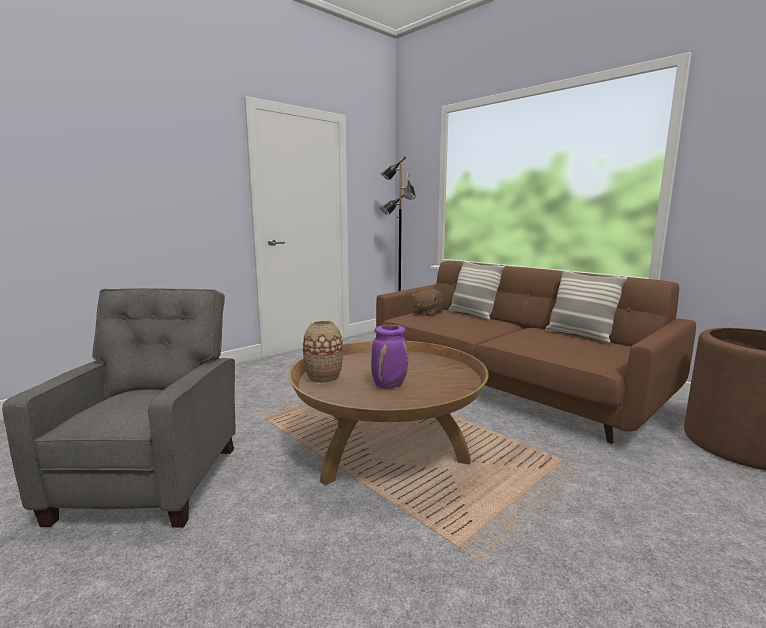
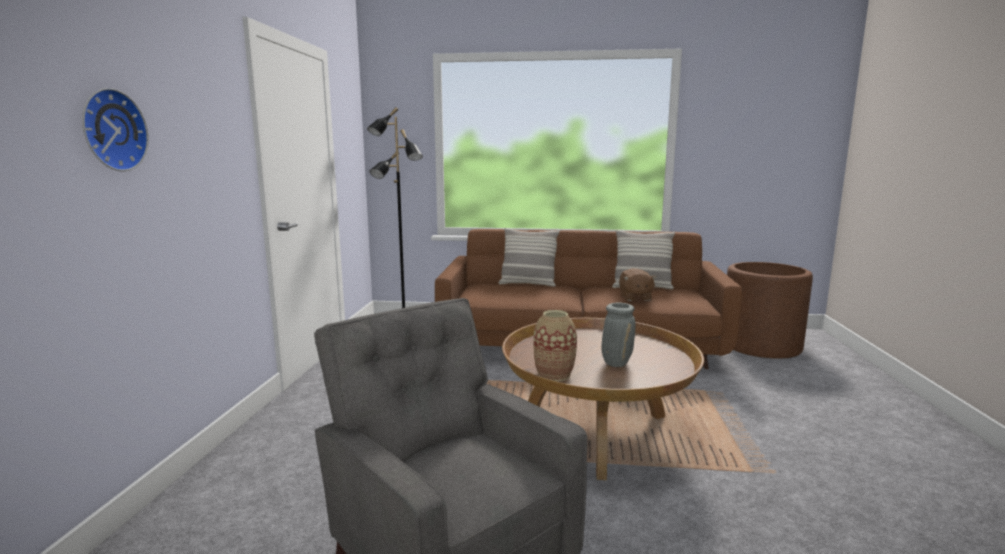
camera: 40 degrees left, 0 degrees up
(109, 171) = (111, 130): none -> wall clock
(389, 385) = (616, 363): purple vase -> grey vase
(427, 313) = (487, 290): brown plush toy -> brown plush toy (635, 297)

